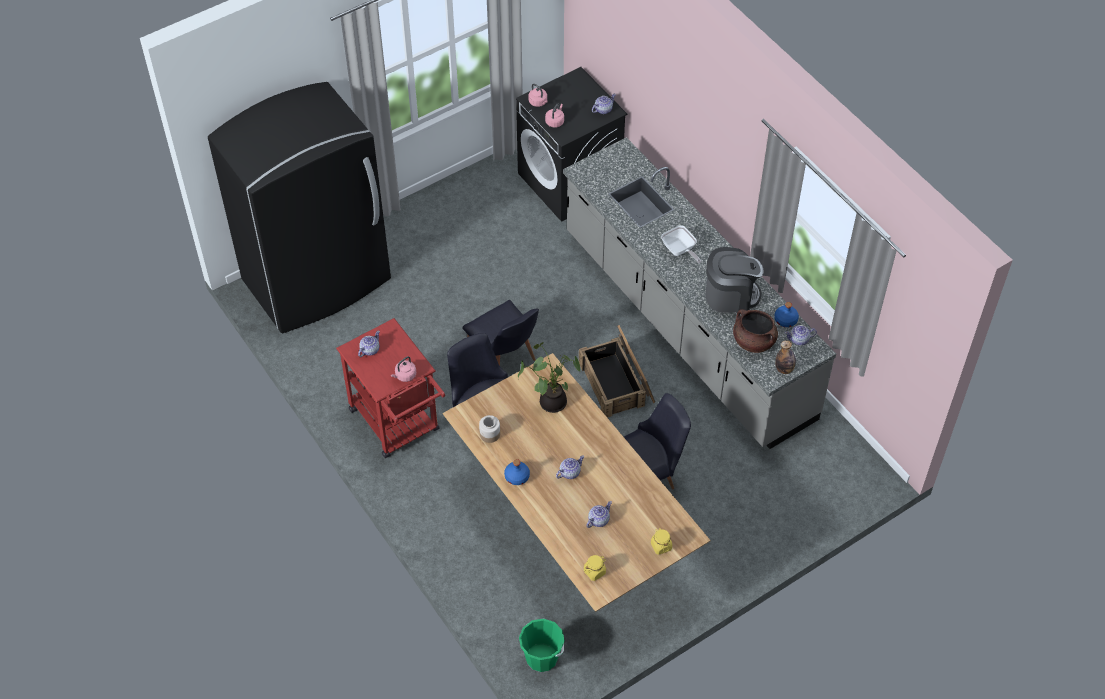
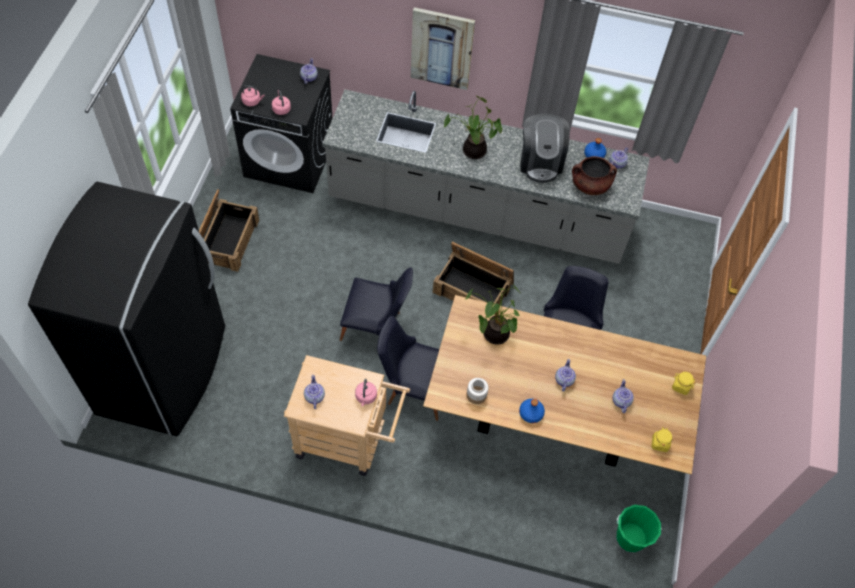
camera: 45 degrees left, 5 degrees up
(398, 425) = (348, 440): red cart -> beige cart
(455, 213) = (224, 239): none -> crate
(680, 251) = (472, 152): frying pan -> potted plant
(706, 140) = (442, 48): none -> picture
(730, 295) = (540, 162): coffee machine -> coffee machine turned 135 degrees clockwise
(784, 369) = (630, 191): bottle -> none

